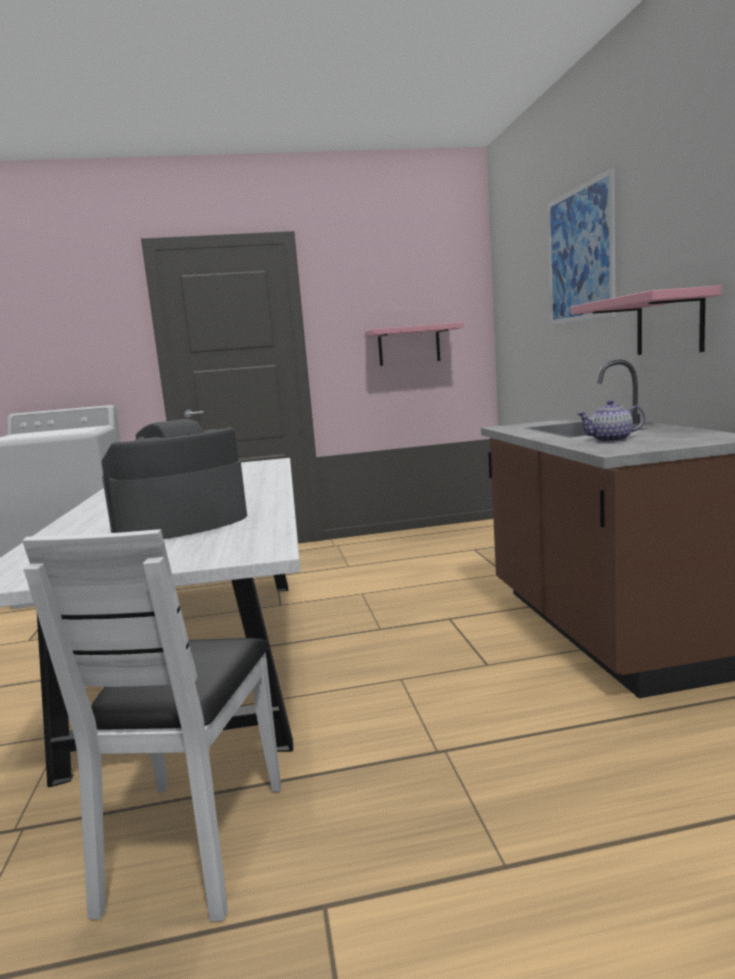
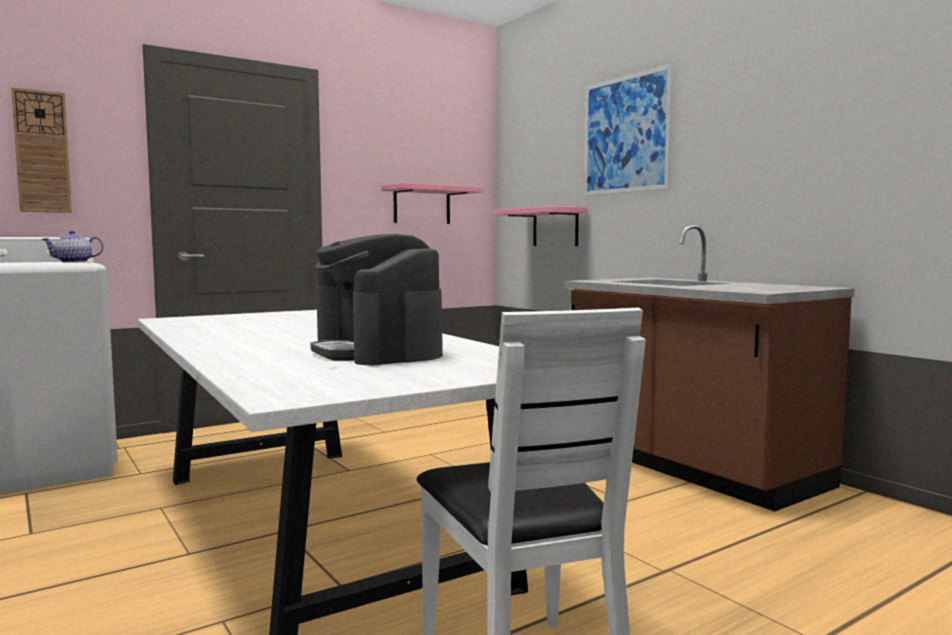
camera: 25 degrees left, 5 degrees down
(75, 340) = (42, 152): none -> wall clock
(180, 524) = (377, 352): coffee machine -> coffee machine turned 60 degrees counterclockwise
(610, 440) = (728, 287): teapot -> teapot (73, 262)
(669, 324) = (735, 197): pink shelf -> pink shelf (555, 227)

